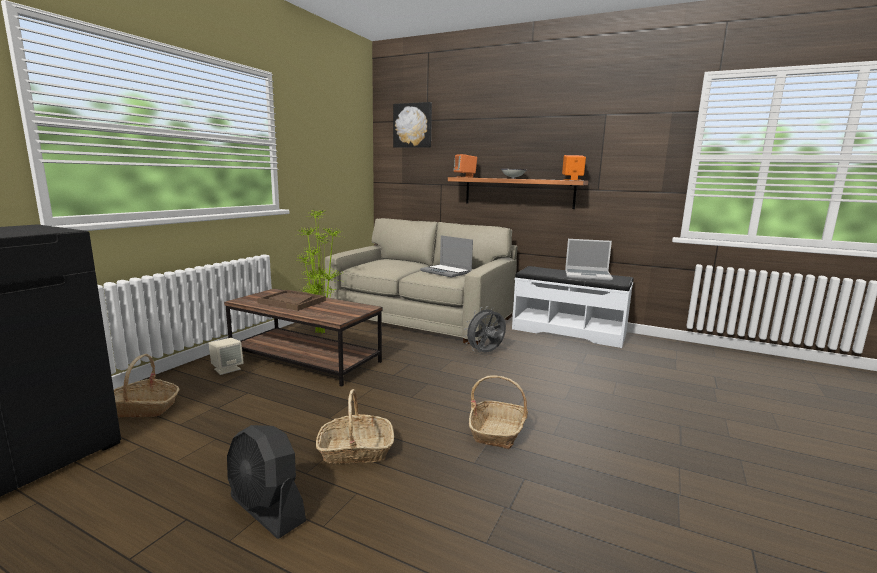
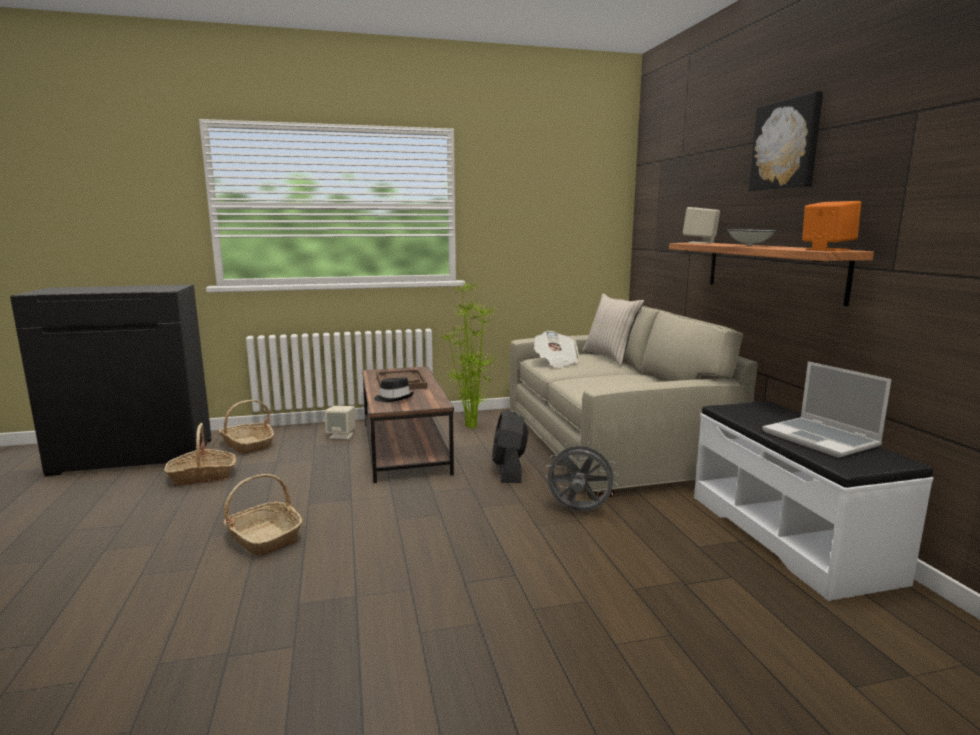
camera: 50 degrees right, 0 degrees up
(267, 509) = (149, 544): black fan -> black fan (509, 471)
(324, 312) = (394, 398): none -> black hat
(379, 266) = (556, 362): none -> newspaper
(398, 259) = (609, 357): none -> beige pillow
(413, 125) = (667, 166): picture -> picture (786, 145)
(447, 272) = (612, 384): laptop -> none
(465, 177) = (700, 242): orange speaker -> beige speaker
(498, 431) = (381, 593): basket -> basket (202, 476)

